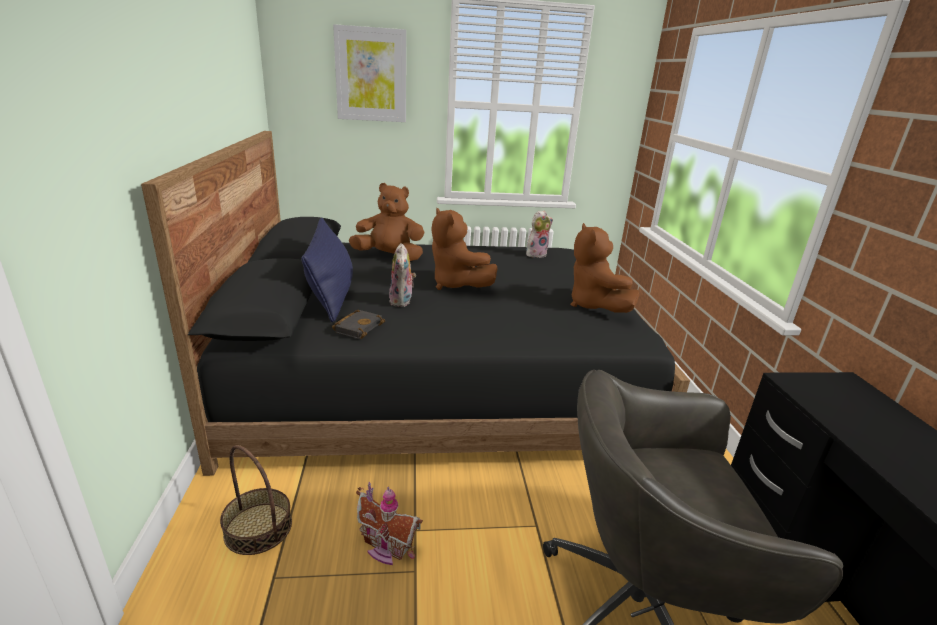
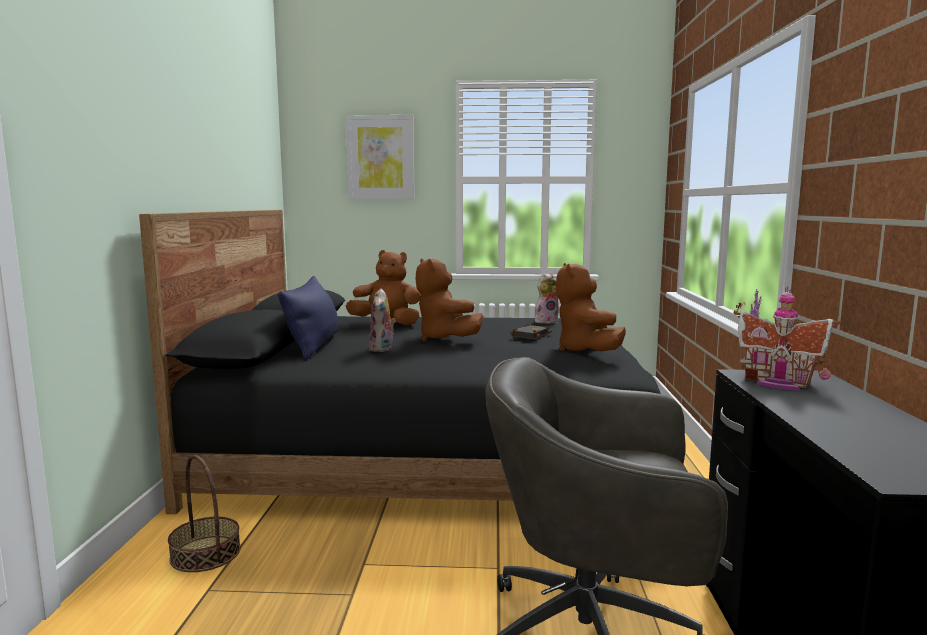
camera: 10 degrees right, 15 degrees down
(358, 327) = (328, 362): black book -> black book (530, 335)
(386, 548) = (328, 575): toy house -> toy house (778, 383)

